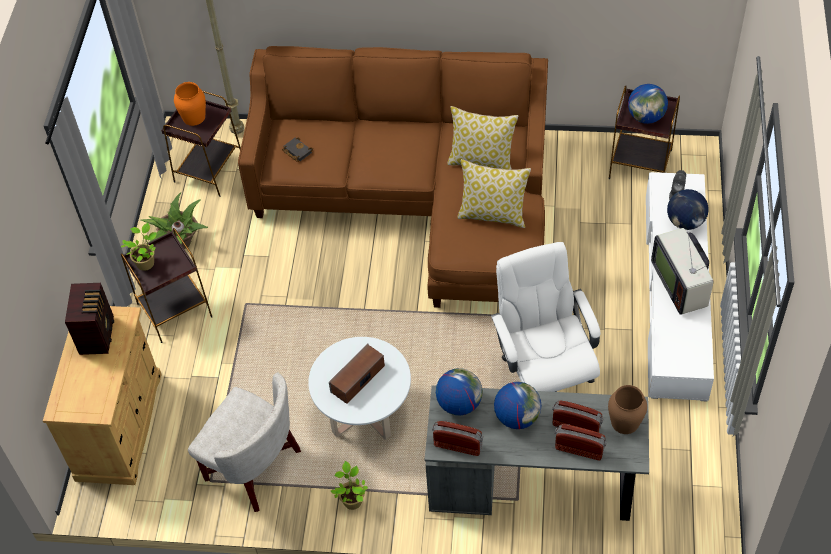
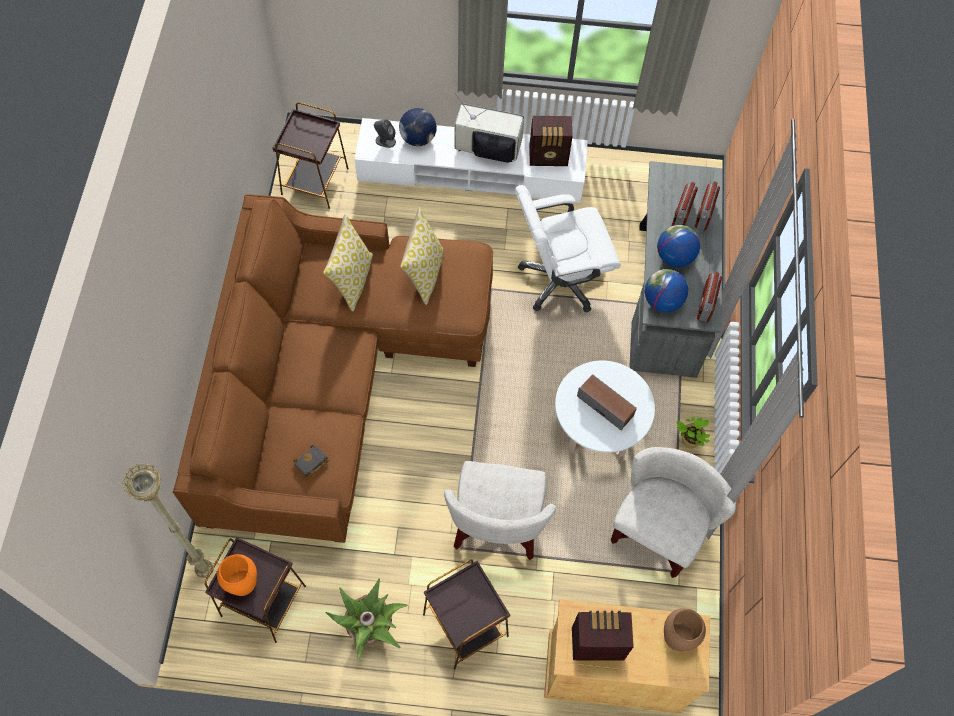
camera: 95 degrees left, 10 degrees up
(146, 262) = (464, 619): potted plant -> none
(268, 330) = (497, 524): none -> white armchair
(625, 422) = (676, 179): brown vase -> brown vase (679, 636)
(646, 117) = (310, 138): globe -> none
(681, 284) = (488, 150): television -> television turned 150 degrees counterclockwise
(681, 341) = (549, 157): none -> radio

